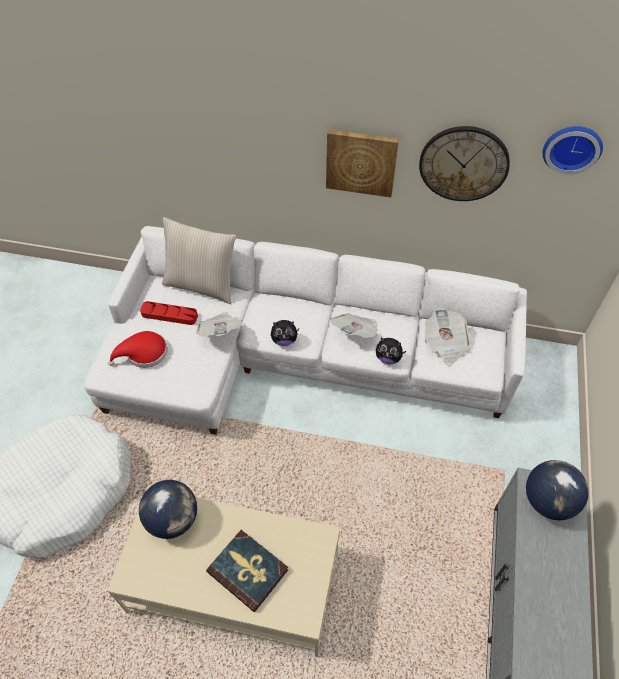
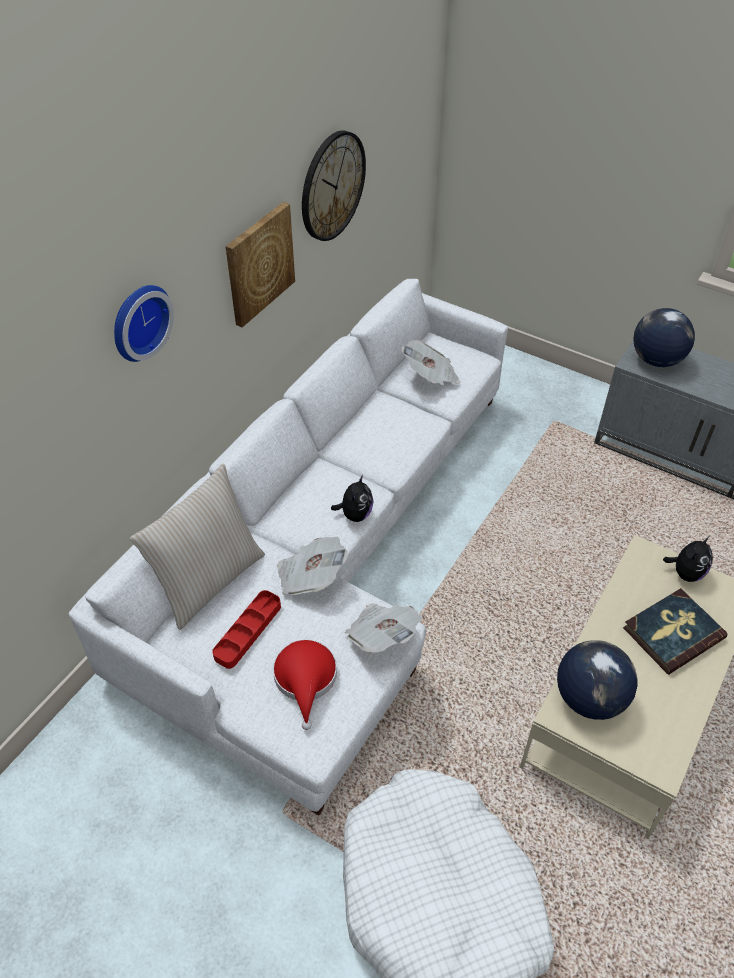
camera: 70 degrees left, 5 degrees down
(356, 332) = (378, 442): newspaper -> newspaper (382, 635)
(388, 358) = (426, 428): plush toy -> plush toy (685, 573)
(572, 147) = (392, 99): wall clock -> wall clock (138, 321)

